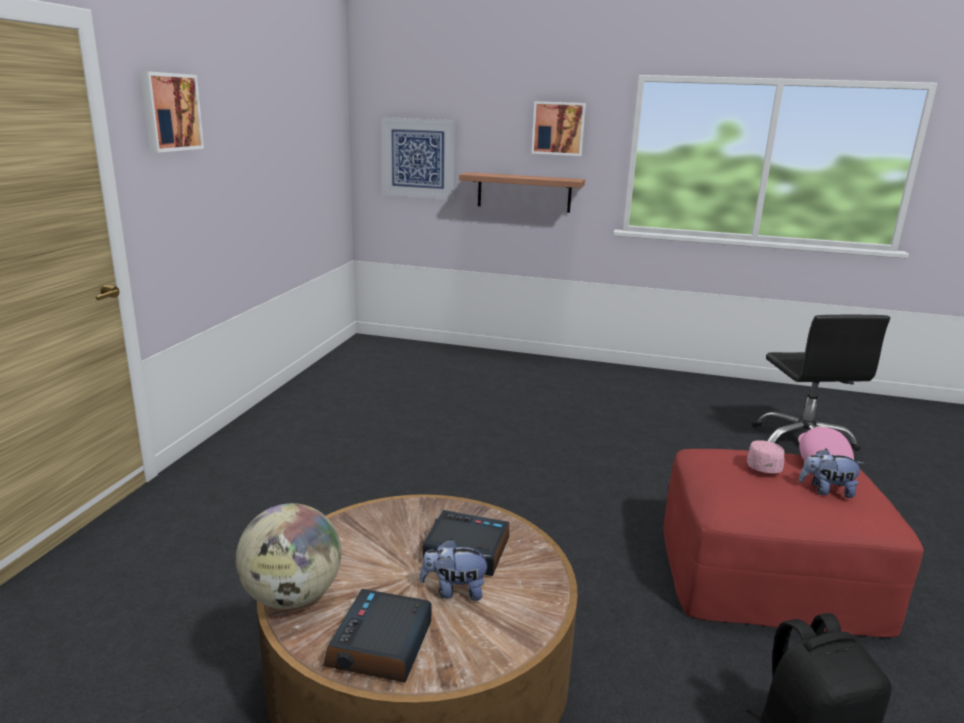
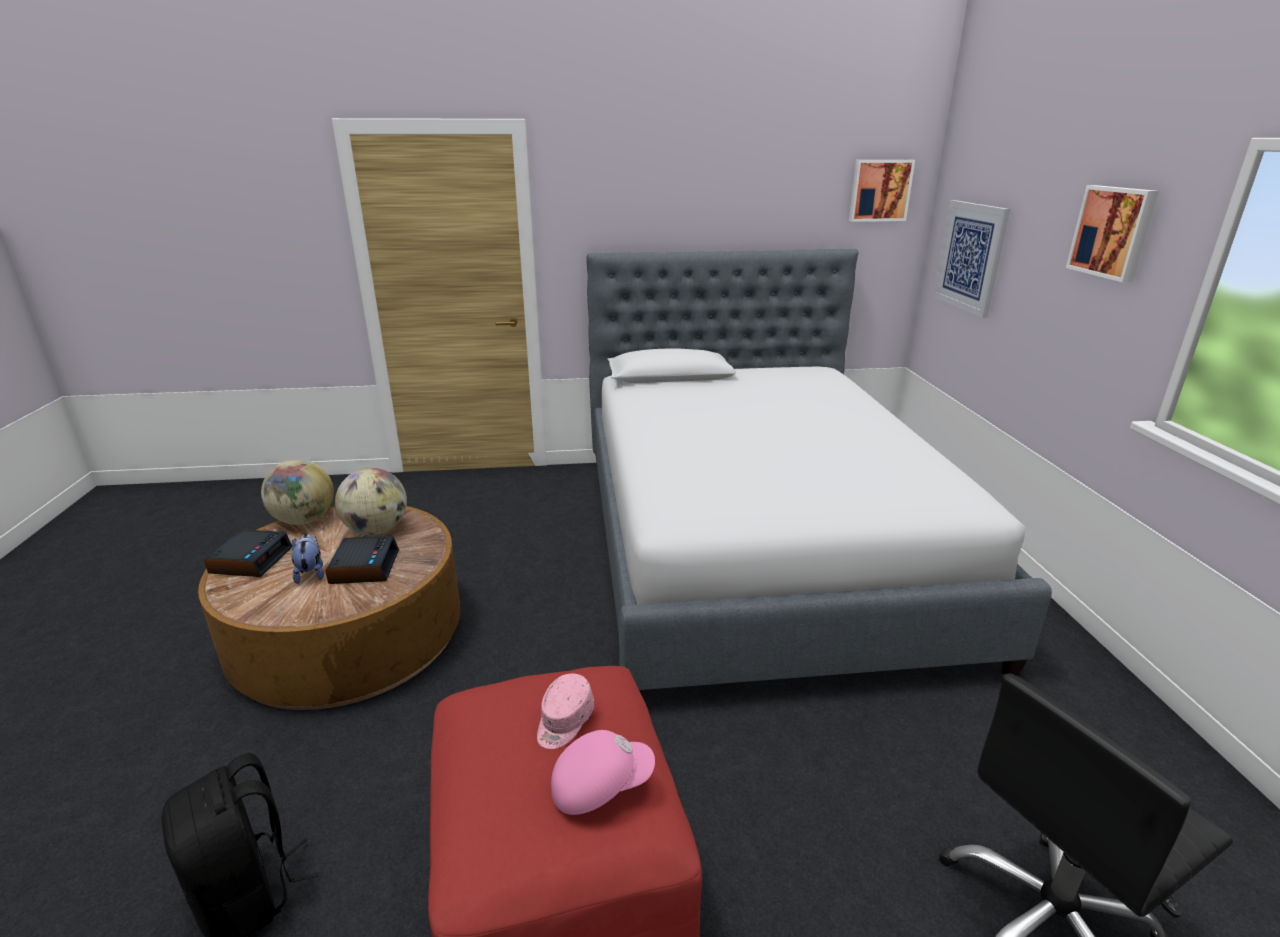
camera: 70 degrees right, 5 degrees up
(170, 112) = (602, 193): picture -> picture (879, 190)
(378, 538) = (377, 530): none -> globe
(381, 646) = (251, 560): alarm clock -> alarm clock turned 105 degrees clockwise
(446, 415) = (756, 545): none -> bed
(524, 192) = (1052, 326): shelf -> none
(763, 465) = (564, 722): pink cap -> pink cap turned 120 degrees clockwise
(826, 491) = (518, 791): plush toy -> none

